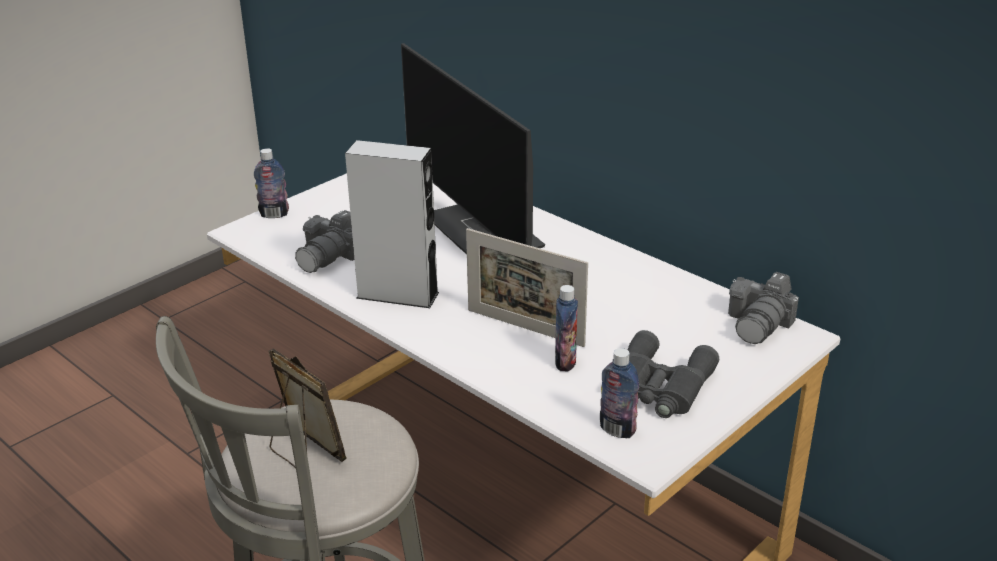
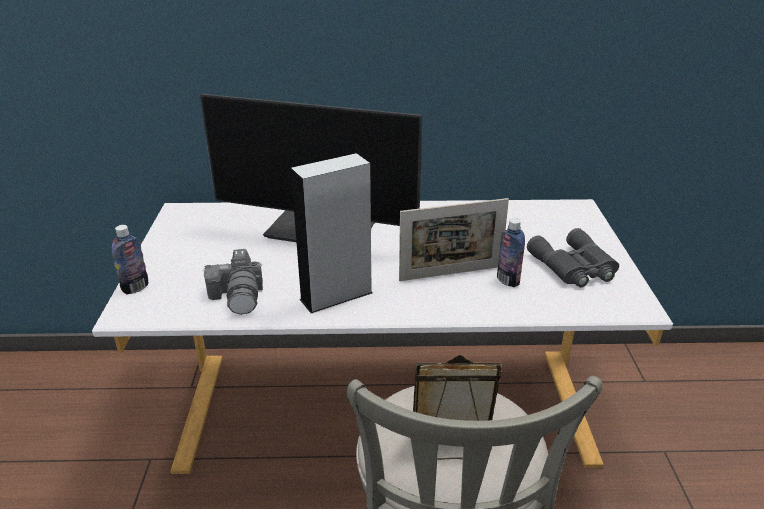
camera: 45 degrees left, 0 degrees up
(617, 430) = (600, 302): bottle -> none
(759, 324) = (554, 210): camera -> none

